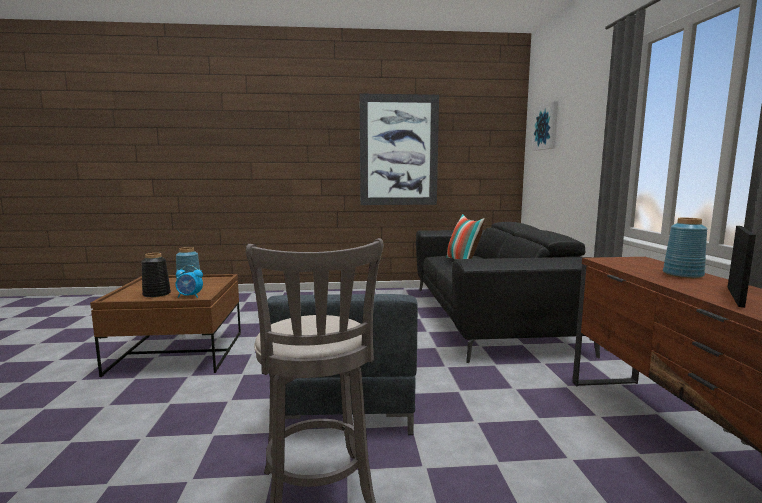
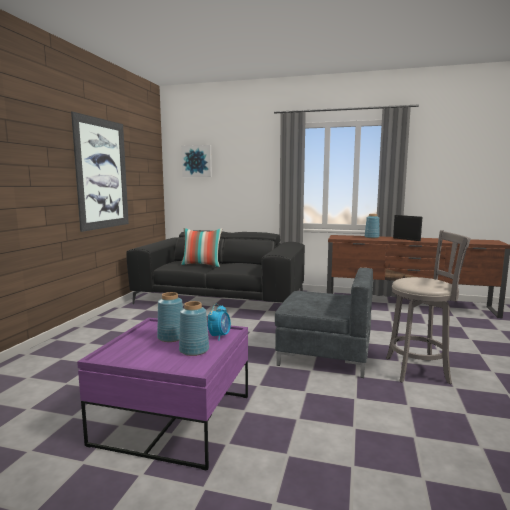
camera: 70 degrees left, 0 degrees up
(156, 294) = (194, 350): black vase -> blue vase
(178, 353) = (174, 419): brown coffee table -> purple coffee table

